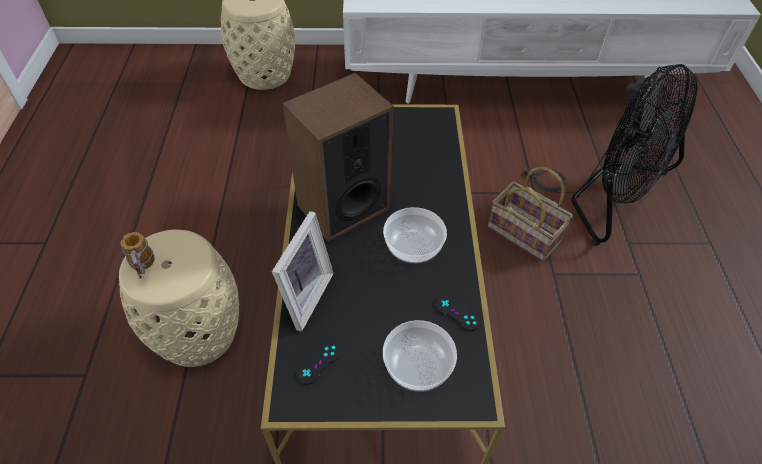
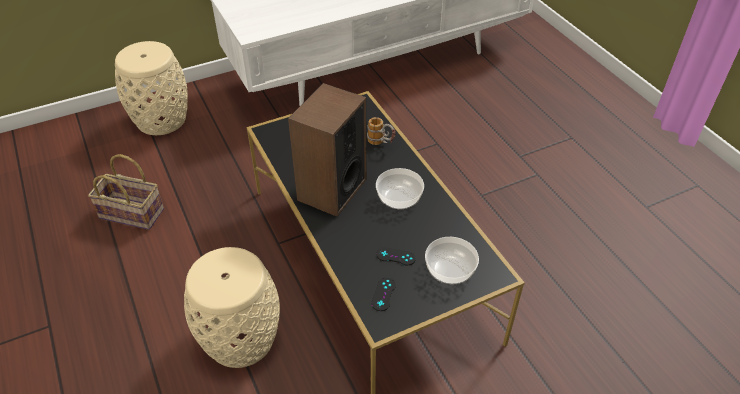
camera: 25 degrees left, 5 degrees down
(144, 270) = (210, 286): mug -> mug (381, 143)
(302, 296) = (344, 258): picture frame -> none
(457, 312) = (455, 228): black game controller -> black game controller (396, 256)
(526, 234) = (448, 175): basket -> basket (133, 213)
(604, 195) = (486, 128): black fan -> none

